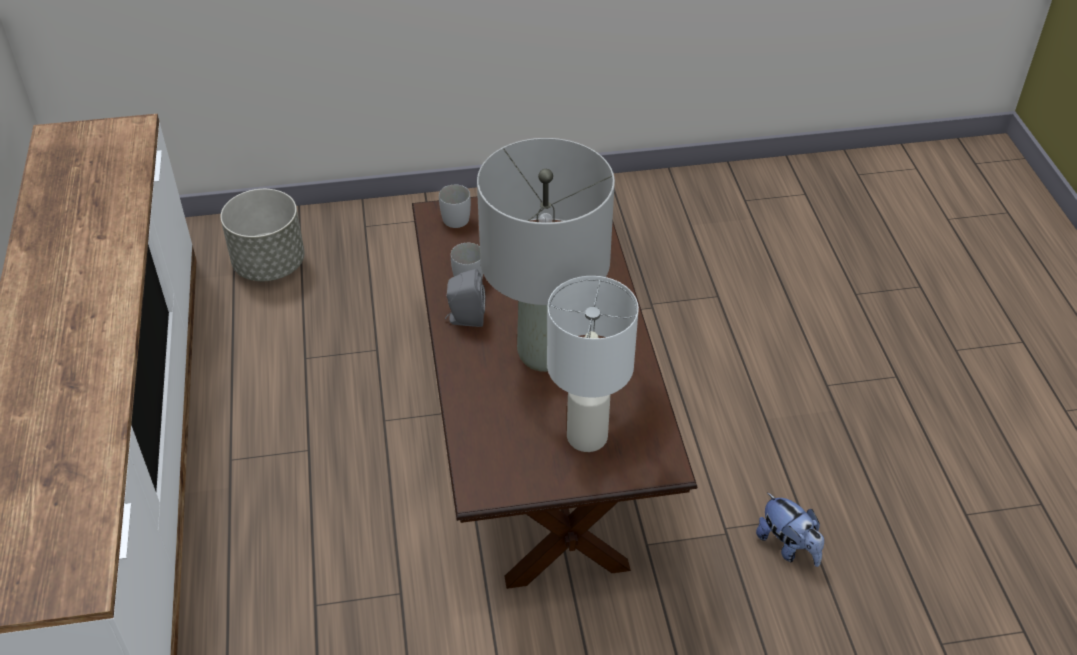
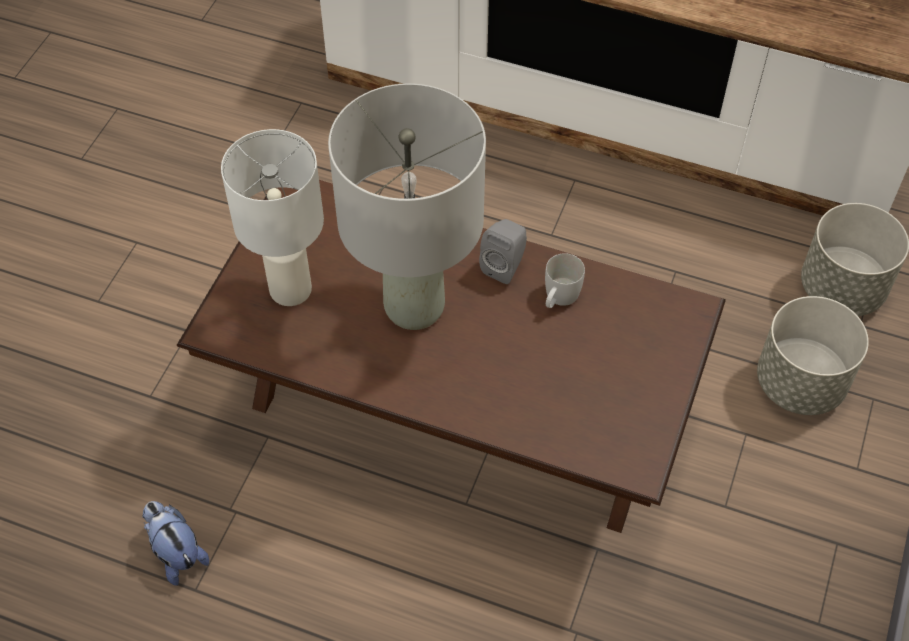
camera: 120 degrees right, 10 degrees up
(375, 262) = (800, 384): none -> grey planter
(453, 216) = (676, 323): white mug -> none
(788, 546) = (176, 553): plush toy -> plush toy turned 60 degrees clockwise

